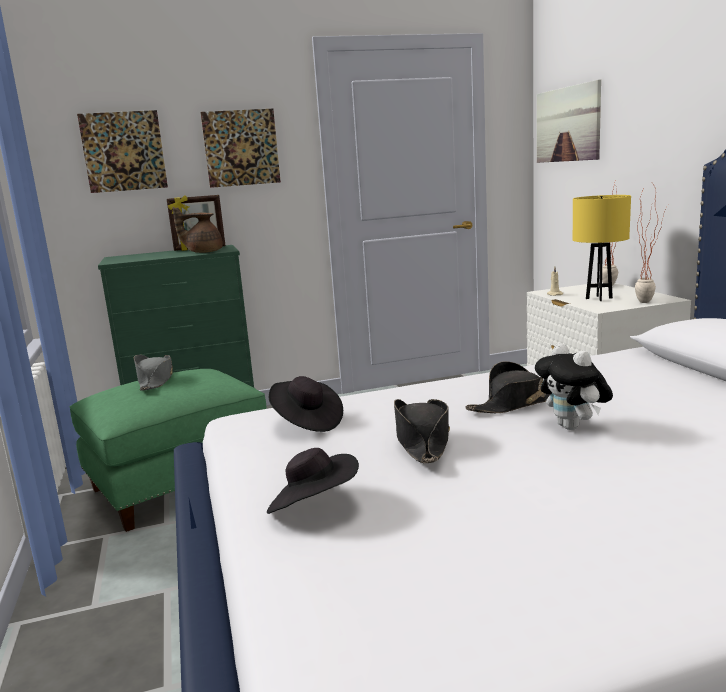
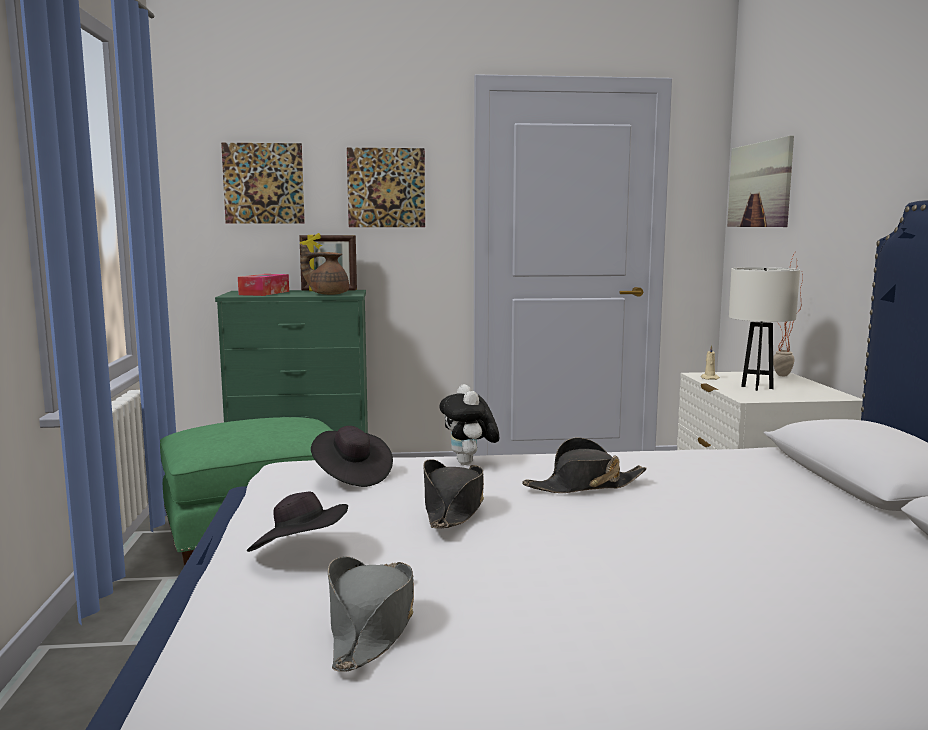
camera: 10 degrees right, 5 degrees down
(141, 256) = (264, 293): none -> tissue box
(155, 380) = (248, 422): grey hat -> grey hat (371, 625)
(573, 427) = (627, 517): plush toy -> plush toy (469, 463)
(599, 298) = (757, 387): yellow table lamp -> white table lamp
(648, 301) = (813, 396): potted plant -> none

